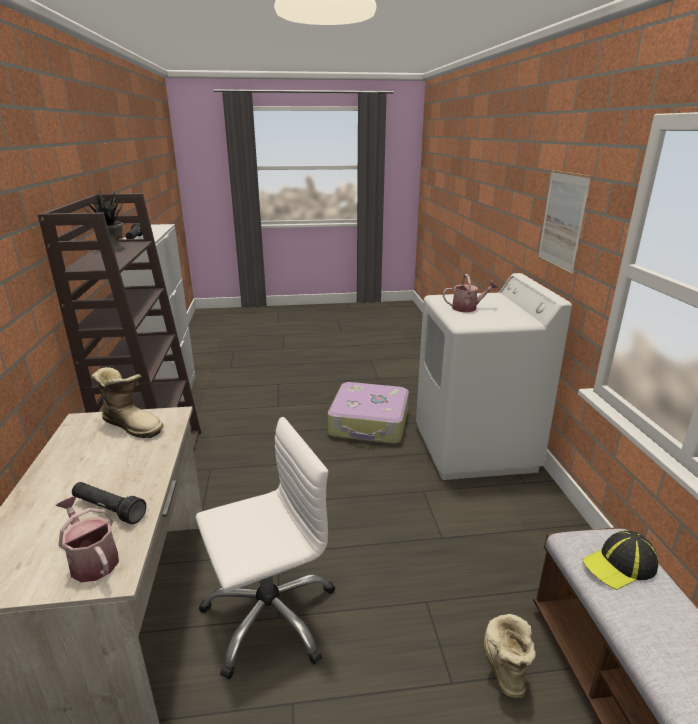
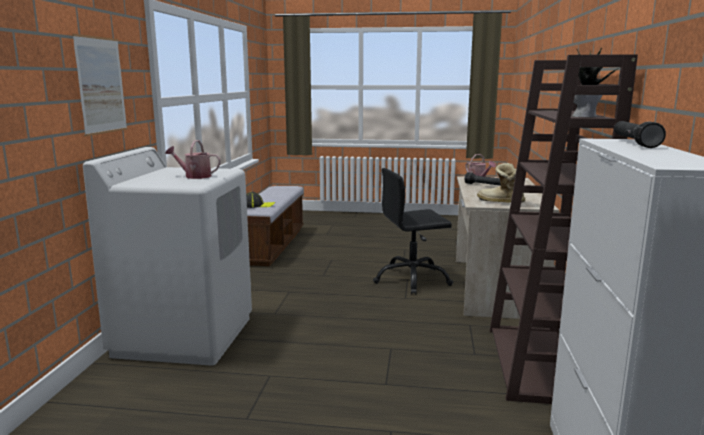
camera: 165 degrees left, 10 degrees down
(269, 615) = (412, 280): white office chair -> black office chair
(369, 424) = (269, 378): suitcase -> none
(502, 665) = (305, 260): boot -> none

